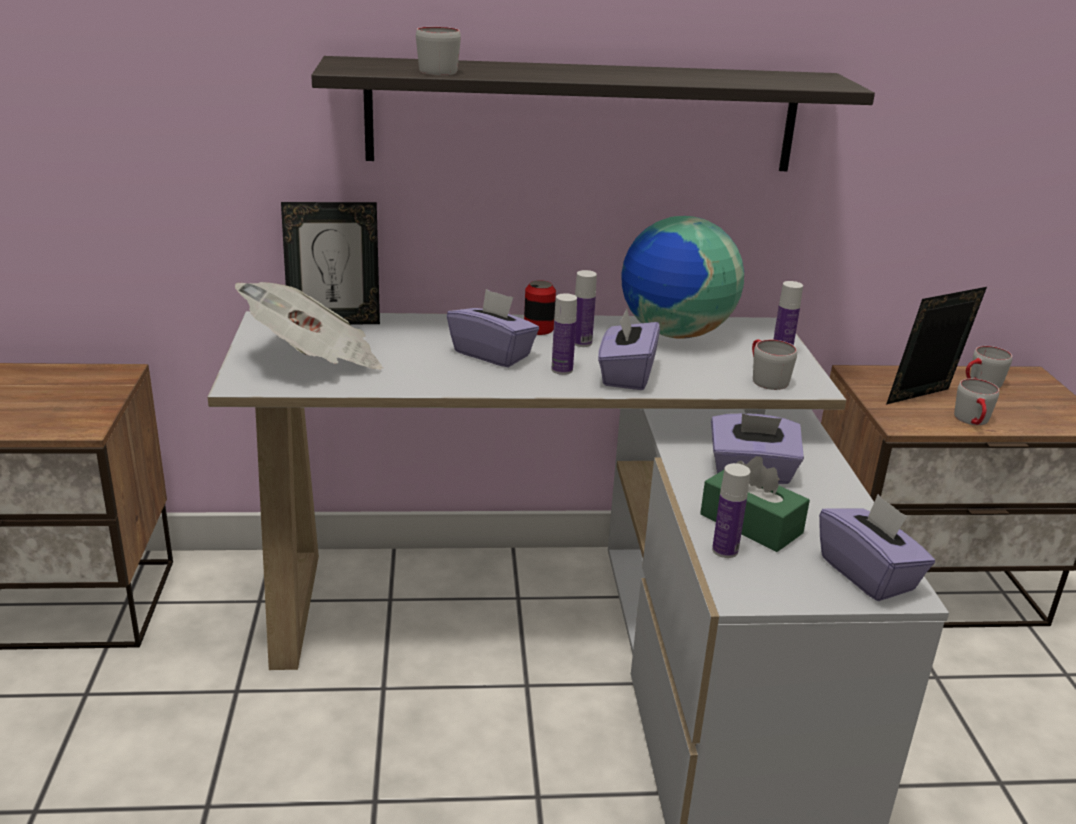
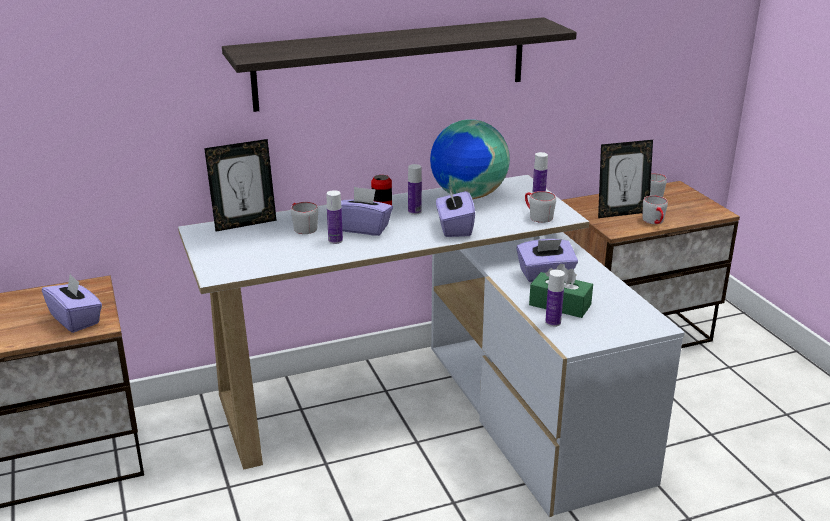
camera: 15 degrees left, 0 degrees up
(315, 360) = (252, 252): newspaper -> none
(435, 70) = (308, 49): grey mug -> grey mug (302, 227)
(562, 370) = (413, 231): bottle -> bottle (335, 240)
(868, 574) = (635, 320): purple tissue box -> purple tissue box (76, 319)
(923, 399) = (621, 213): picture frame -> picture frame turned 150 degrees counterclockwise

